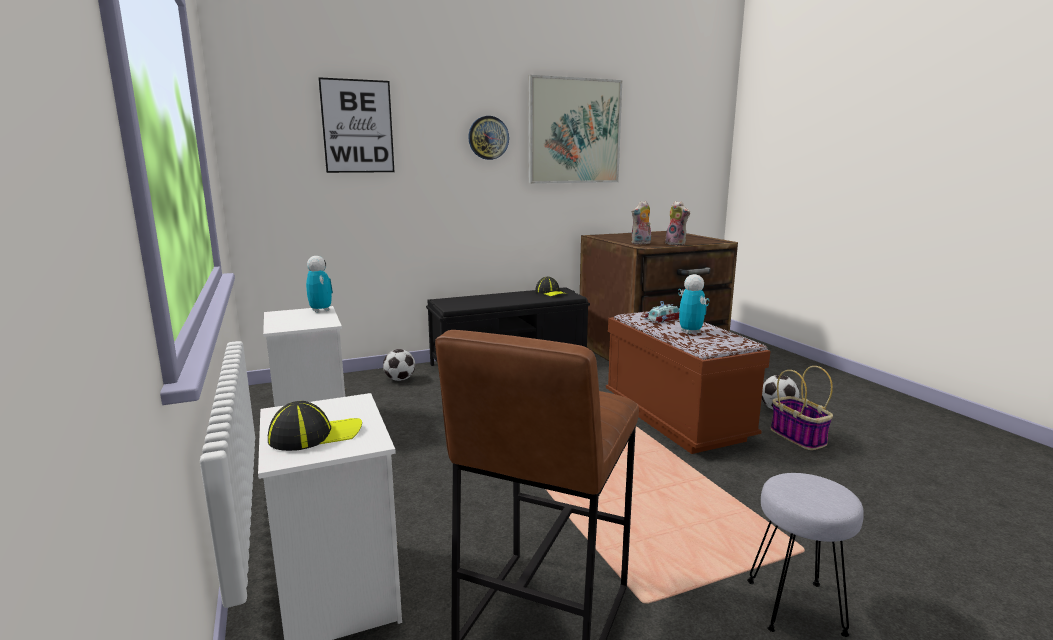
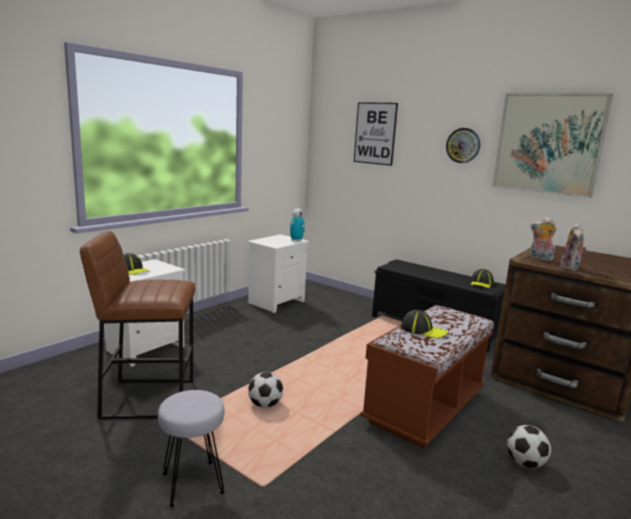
camera: 60 degrees right, 0 degrees up
(399, 379) = (356, 305): football -> football (265, 405)
(665, 318) = (449, 319): toy car -> none
(690, 331) = (423, 330): toy robot -> cap
(799, 437) = (470, 480): basket -> none

